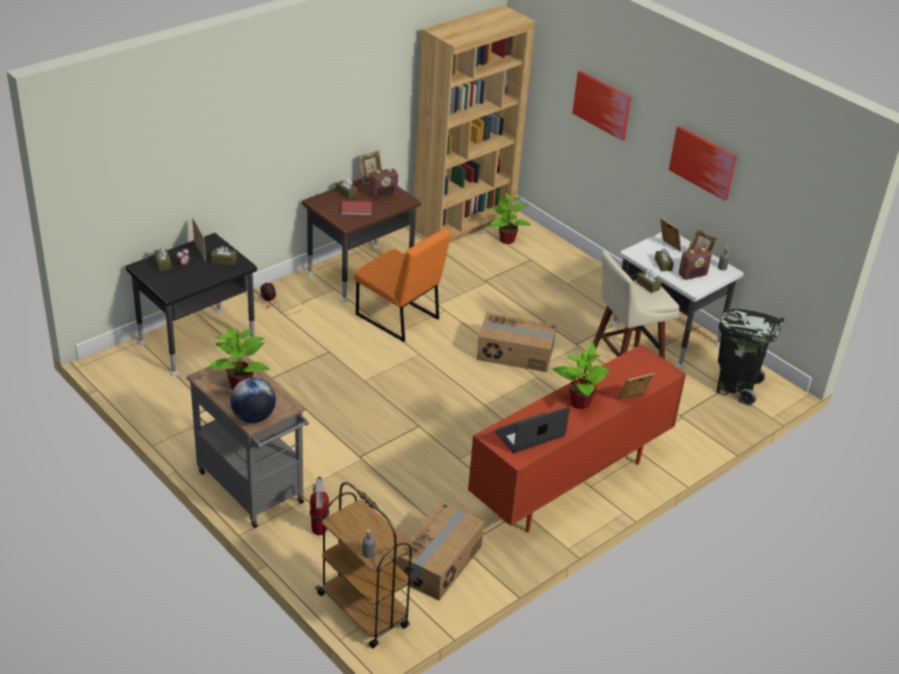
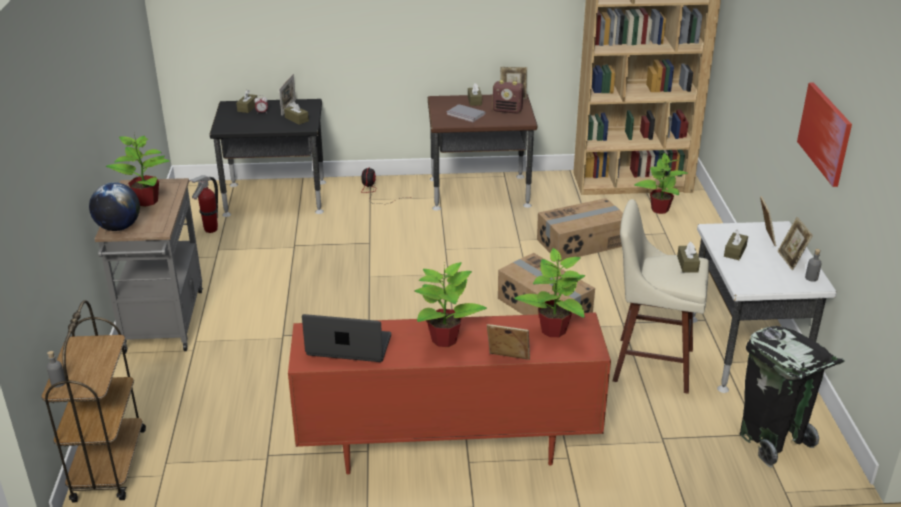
camera: 40 degrees right, 5 degrees down
(319, 531) = (168, 380): fire extinguisher -> fire extinguisher (210, 230)
(356, 210) = (465, 115): red book -> grey book
(399, 318) = (467, 238): orange chair -> none
(439, 562) = (229, 458): cardboard box -> cardboard box (581, 243)
(602, 105) = (765, 57): picture -> none
(633, 367) = (553, 330): none -> potted plant
(692, 275) = (760, 272): radio -> none

